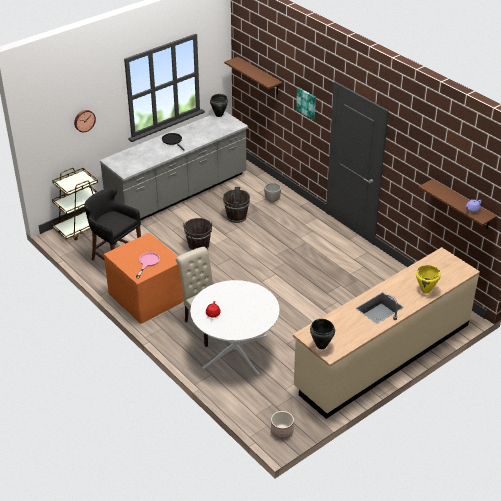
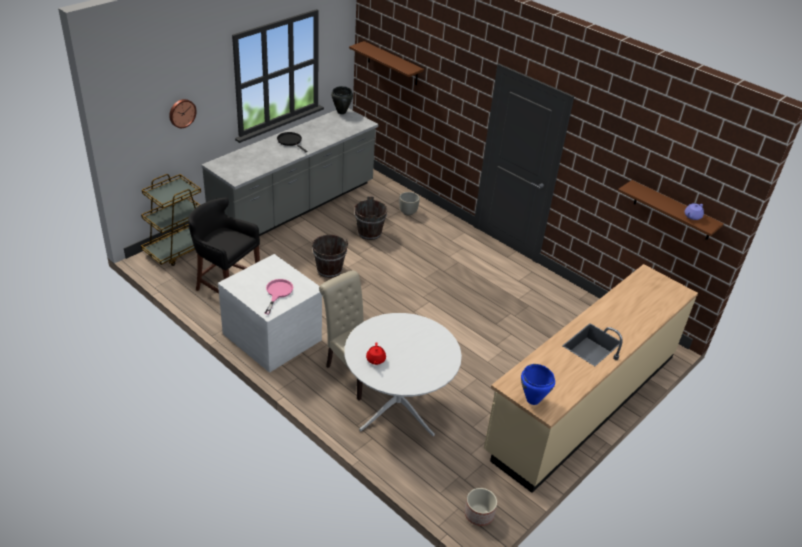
camera: 10 degrees left, 0 degrees up
(147, 297) = (273, 336): orange dresser -> white dresser
(306, 103) = (456, 93): picture -> none
(321, 346) = (532, 400): black cooking pot -> blue cooking pot
(426, 290) = (642, 319): yellow cooking pot -> none

